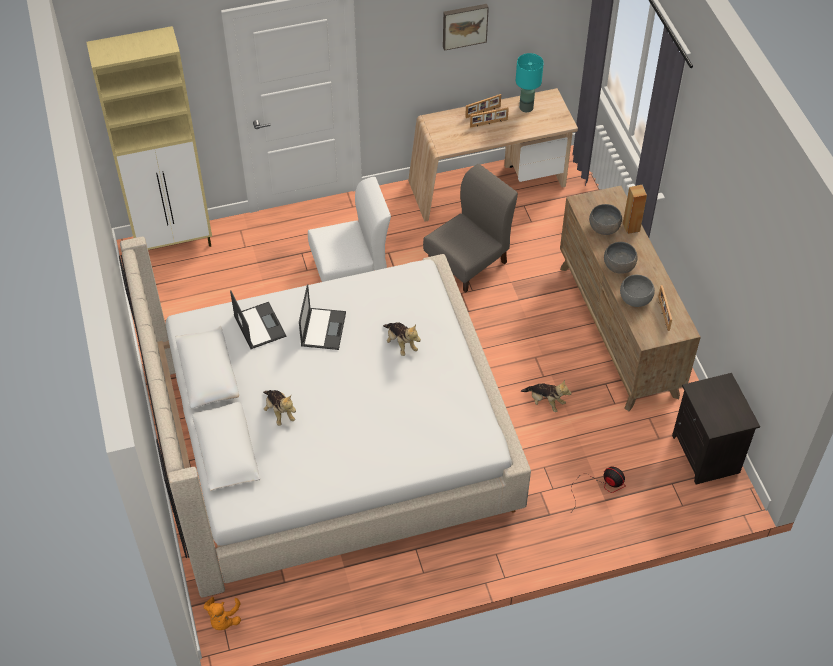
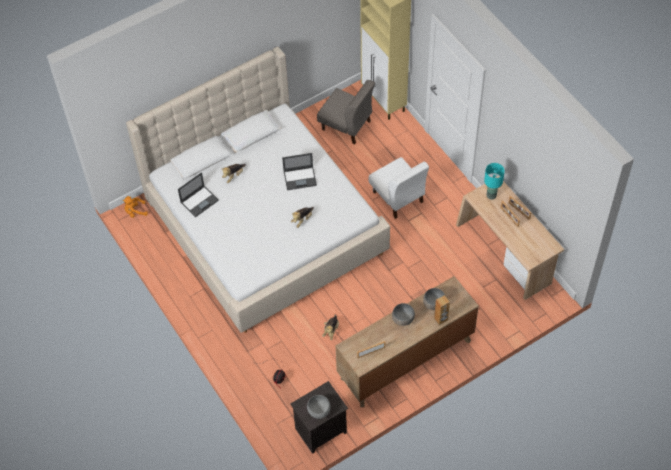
camera: 75 degrees right, 5 degrees up
(259, 325) = (292, 147): laptop -> laptop (199, 201)
(464, 25) = (528, 154): picture -> none
(468, 263) = (430, 260): grey chair -> grey chair (346, 125)
(526, 108) = (534, 235): turquoise table lamp -> turquoise table lamp (491, 195)
(635, 299) = (377, 334): grey bowl -> grey bowl (319, 411)

